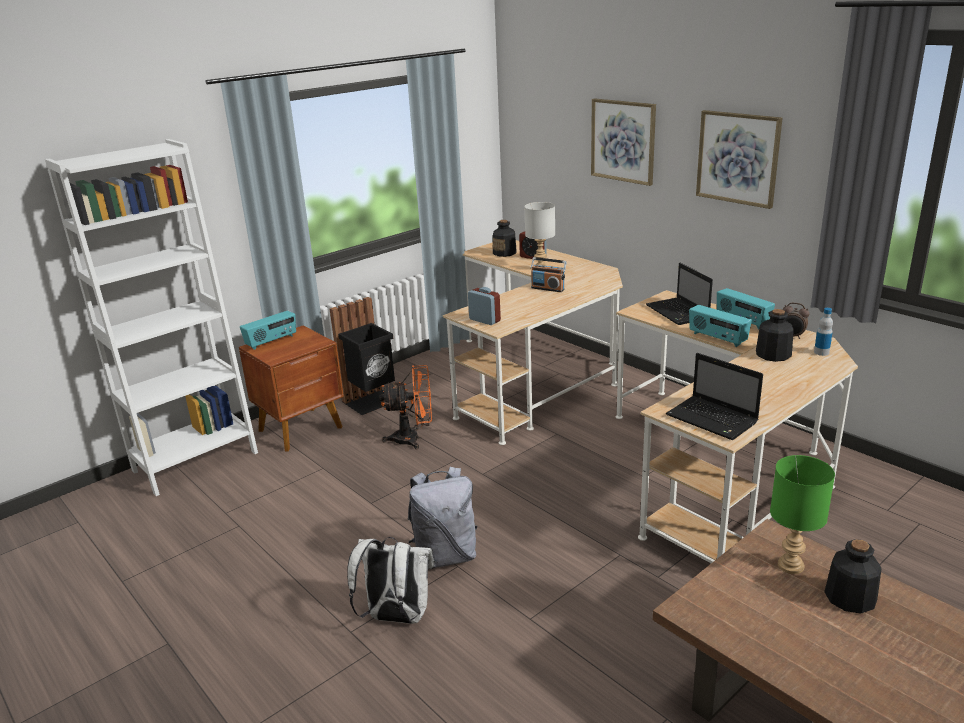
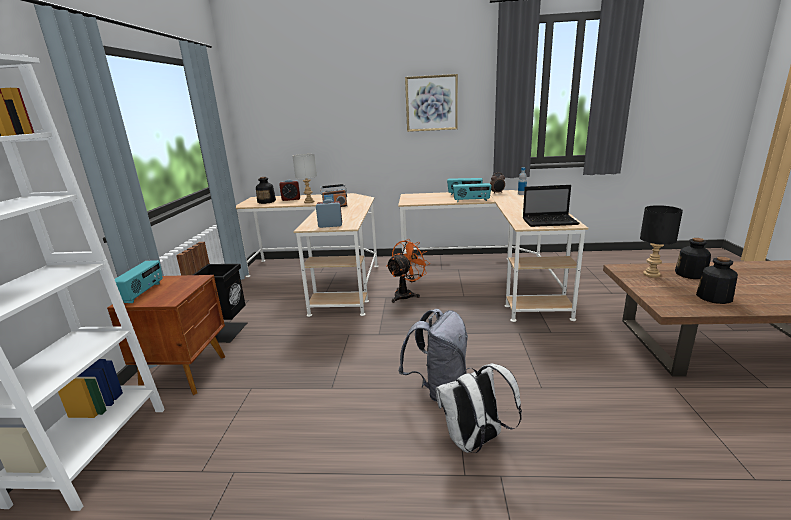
camera: 45 degrees left, 5 degrees down
(413, 438) = (297, 338): orange fan -> orange fan (406, 294)
(623, 141) = (346, 107): picture -> none
(678, 313) = (429, 198): laptop -> none
(772, 354) = (507, 199): bottle -> bottle (714, 297)
(790, 566) = (652, 274): green table lamp -> black table lamp

